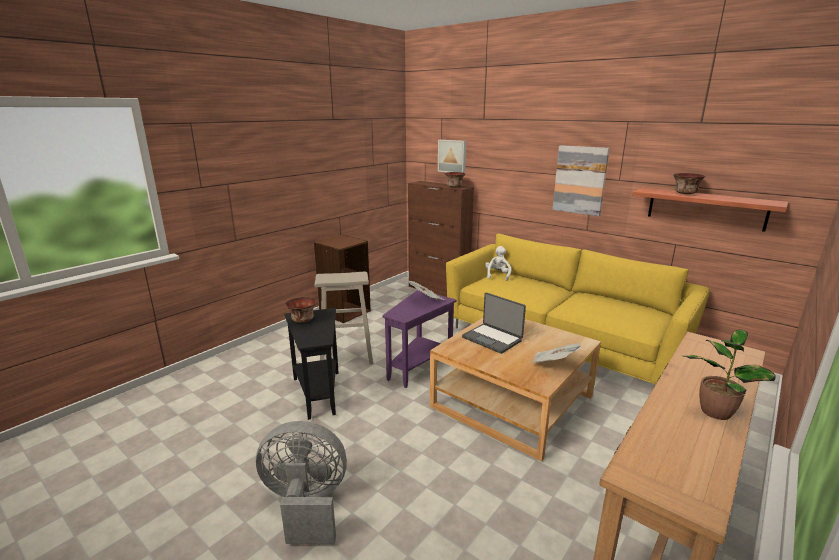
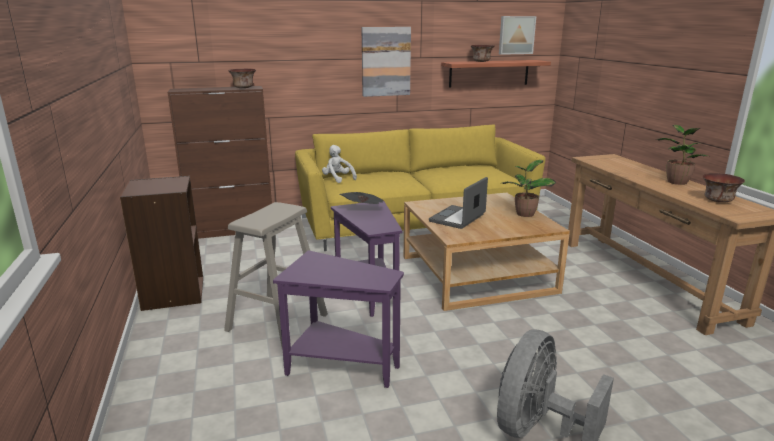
camera: 55 degrees left, 0 degrees up
(302, 320) = (315, 273): bowl -> bowl (718, 201)
(318, 392) = (340, 365): black side table -> purple side table
(452, 156) = (219, 49): picture -> picture (516, 35)
(492, 339) = (458, 218): laptop -> laptop turned 135 degrees clockwise
(553, 364) = (524, 214): newspaper -> potted plant

